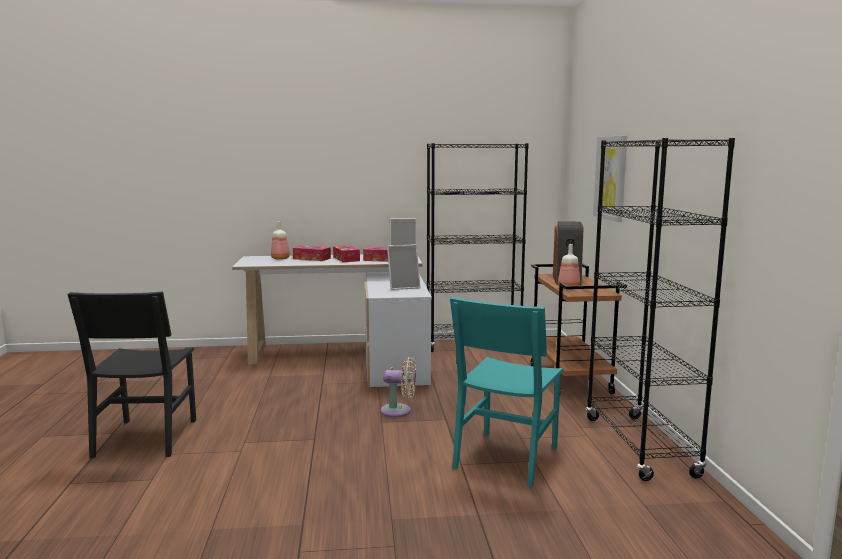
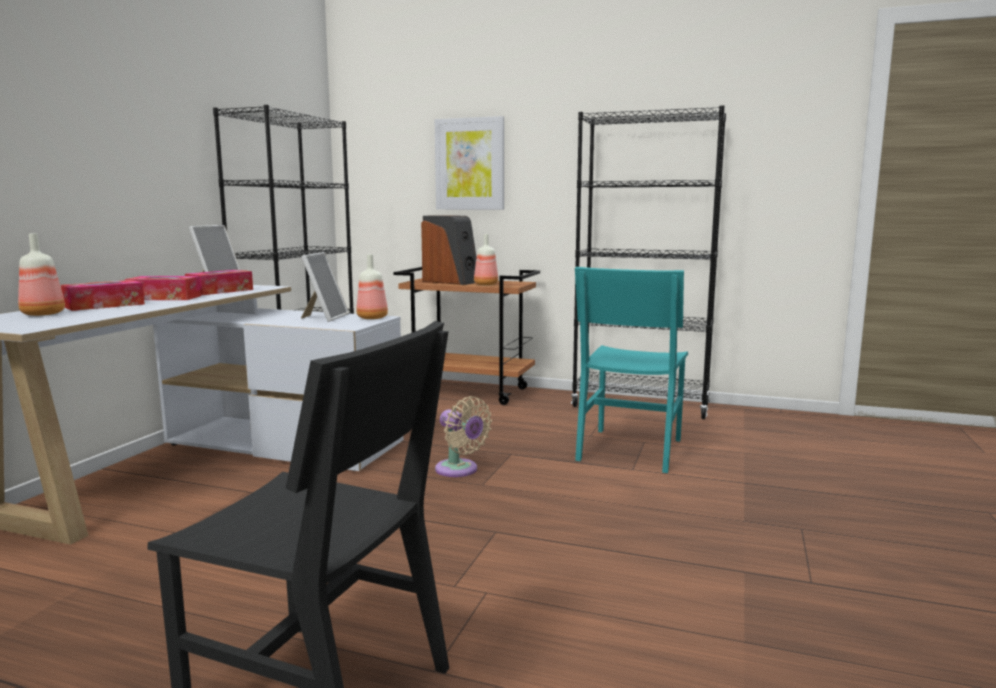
camera: 65 degrees left, 0 degrees up
(399, 411) = (459, 470): beige fan -> beige fan turned 105 degrees clockwise
(415, 293) = (373, 318): none -> bottle
(506, 457) = (629, 449): turquoise chair -> turquoise chair turned 60 degrees clockwise

